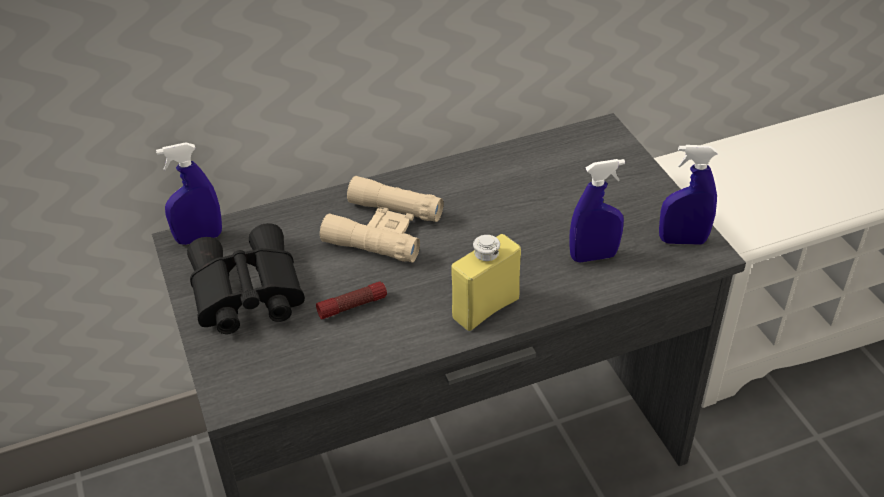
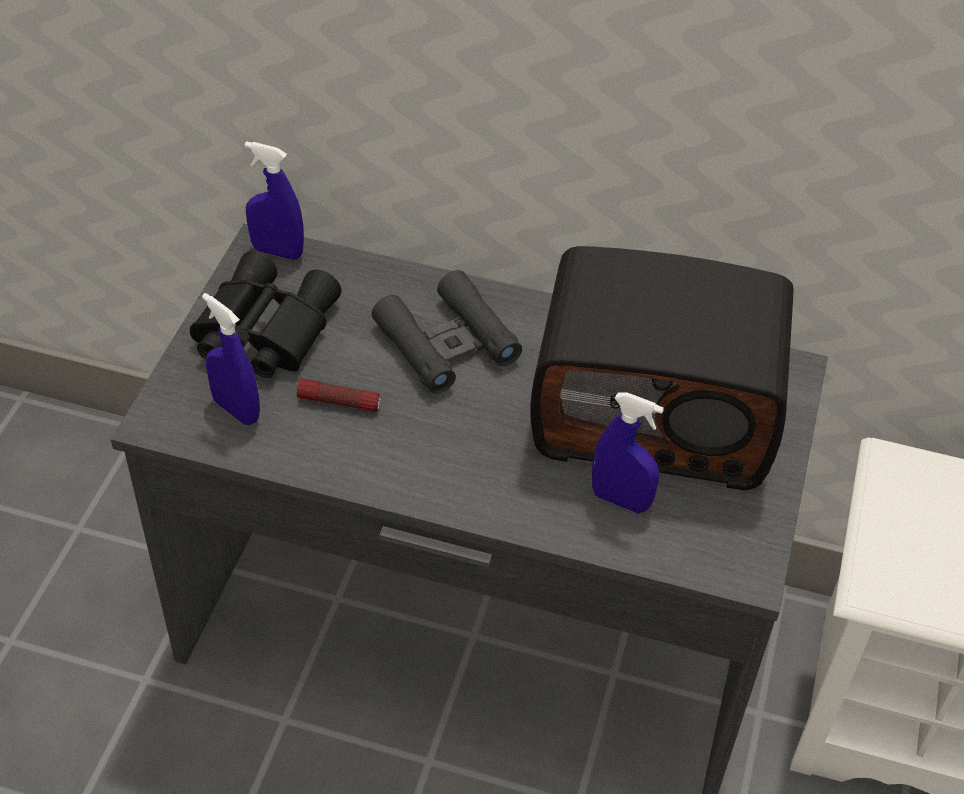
camera: 35 degrees right, 5 degrees up
(383, 229) = (447, 343): beige binoculars -> black binoculars
(485, 308) = (456, 483): yellow bottle -> none
(556, 195) = (656, 412): none -> radio
(682, 240) = (735, 544): blue spray bottle -> blue spray bottle (236, 410)

